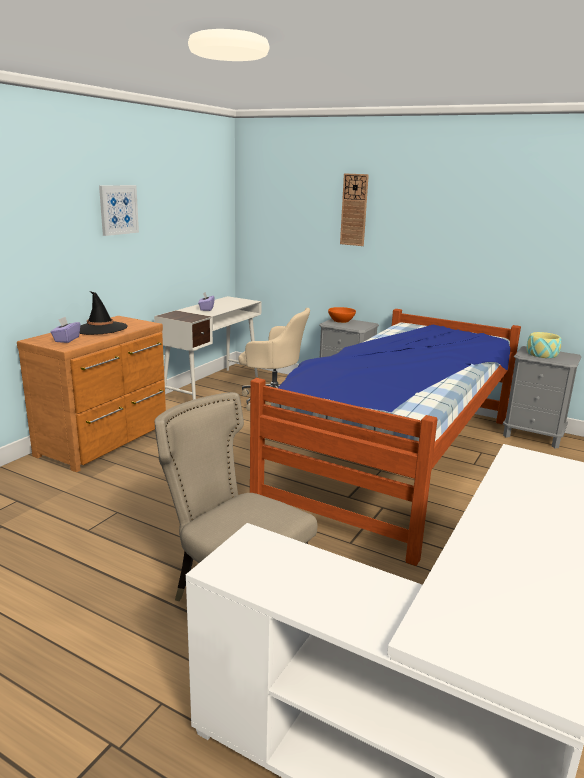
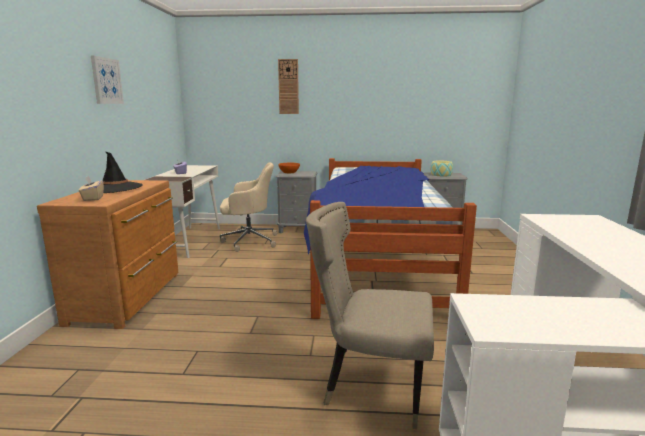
camera: 25 degrees left, 5 degrees down
(66, 339) = (93, 198): purple tissue box -> beige tissue box

